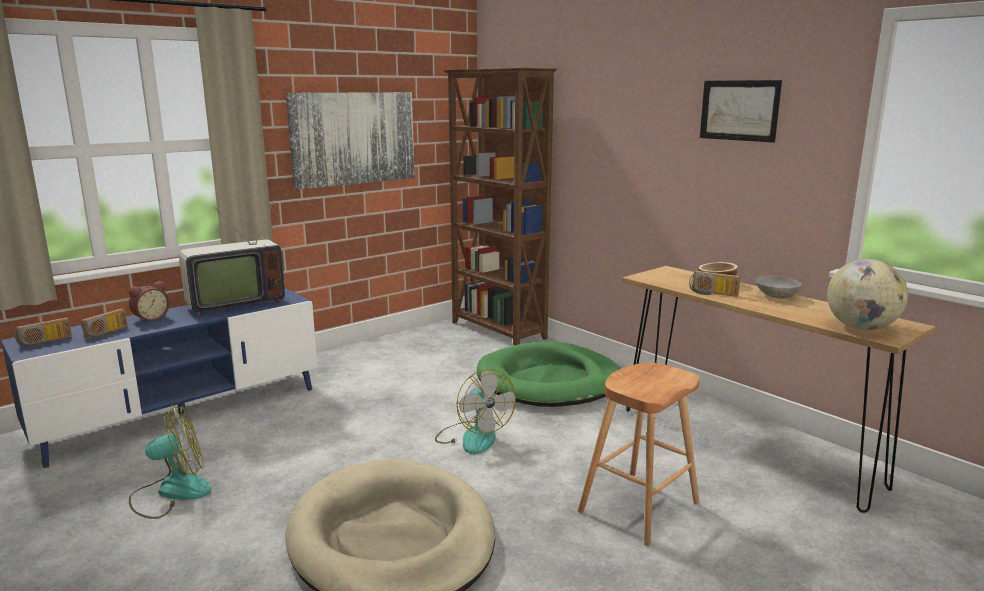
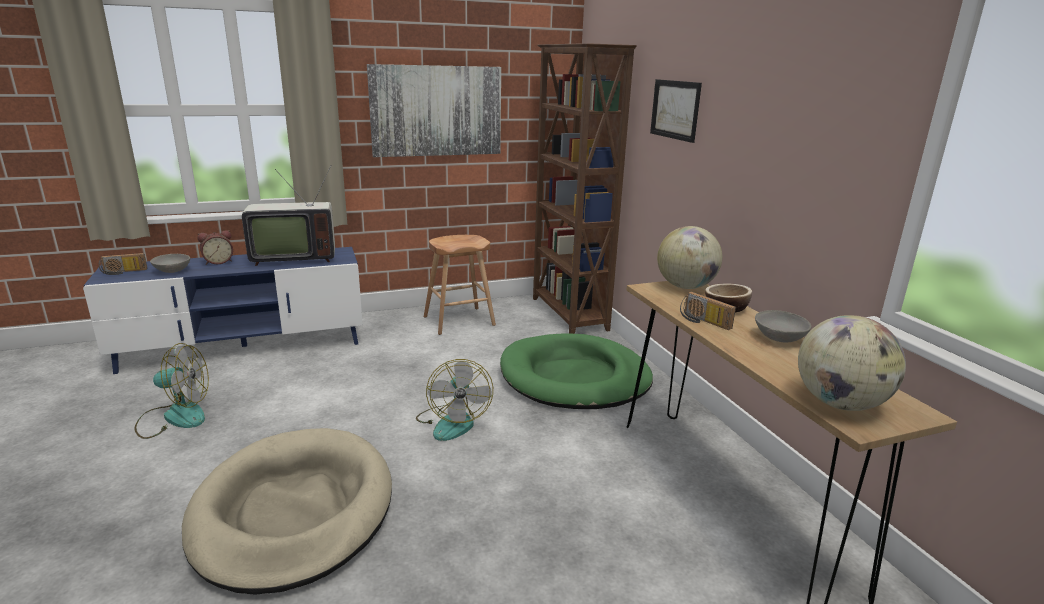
camera: 20 degrees right, 5 degrees up
(107, 333) = (173, 271): radio -> grey bowl
(639, 507) = (548, 543): brown stool -> brown stool (459, 321)
(668, 272) = (685, 287): none -> globe
(739, 110) = (793, 102): picture -> picture (675, 109)

